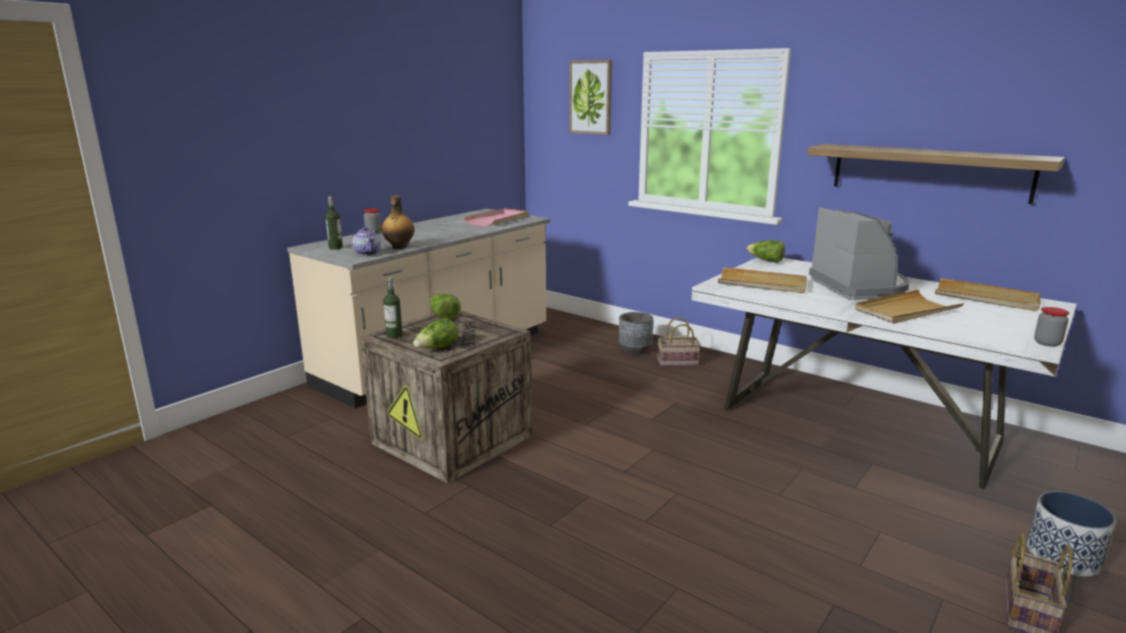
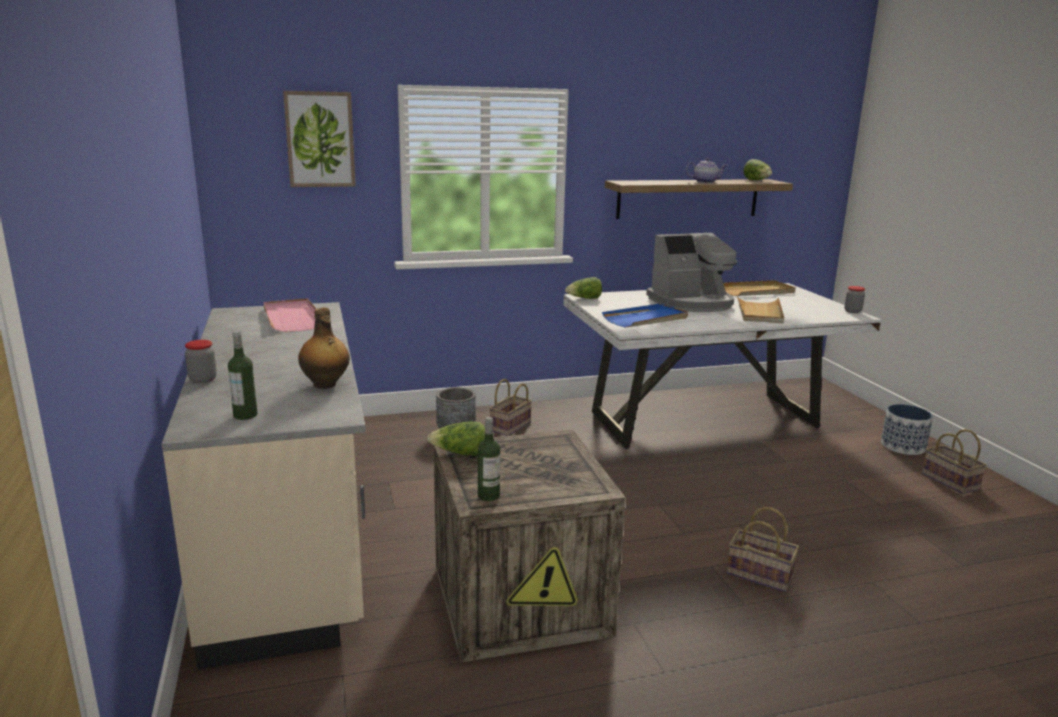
camera: 55 degrees left, 0 degrees up
(368, 253) = (321, 405): teapot -> teapot (705, 182)
(437, 348) = (566, 484): lettuce -> lettuce (757, 181)
(606, 523) = (761, 575): none -> basket
(762, 284) = (646, 319): beige tray -> blue tray
(859, 287) = (692, 303): coffee machine -> coffee machine turned 135 degrees clockwise

